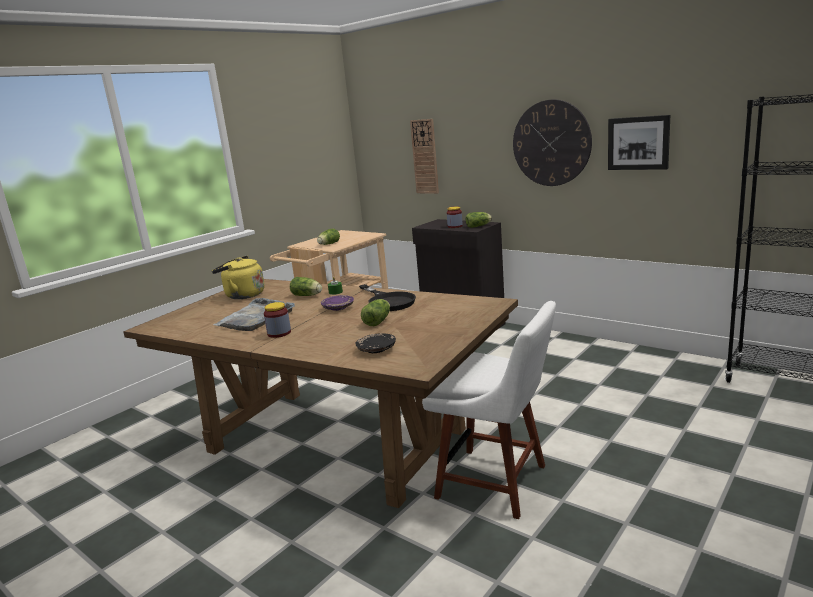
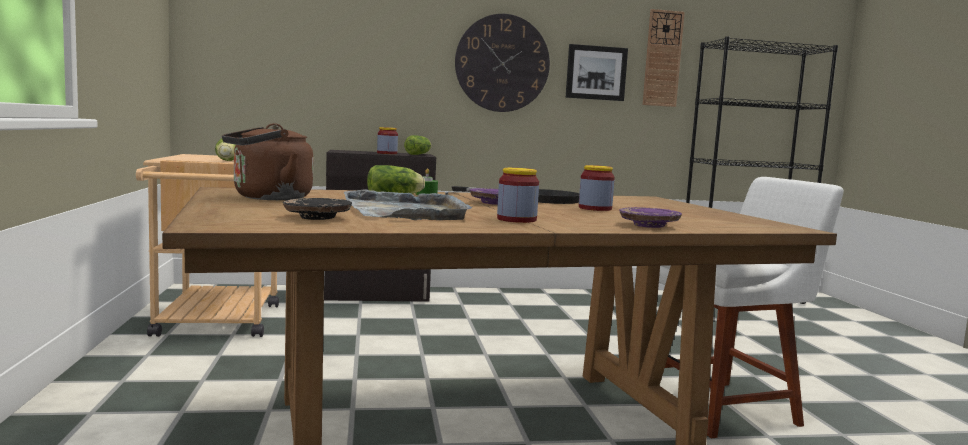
camera: 50 degrees left, 10 degrees down
(242, 295) = (268, 198): yellow kettle -> brown kettle
(327, 350) = (649, 225): none -> purple plate
(376, 349) = (695, 222): black plate -> black plate (317, 218)
(378, 321) = (595, 208): lettuce -> jar
(425, 157) = (315, 62): wall clock -> wall clock (662, 58)

